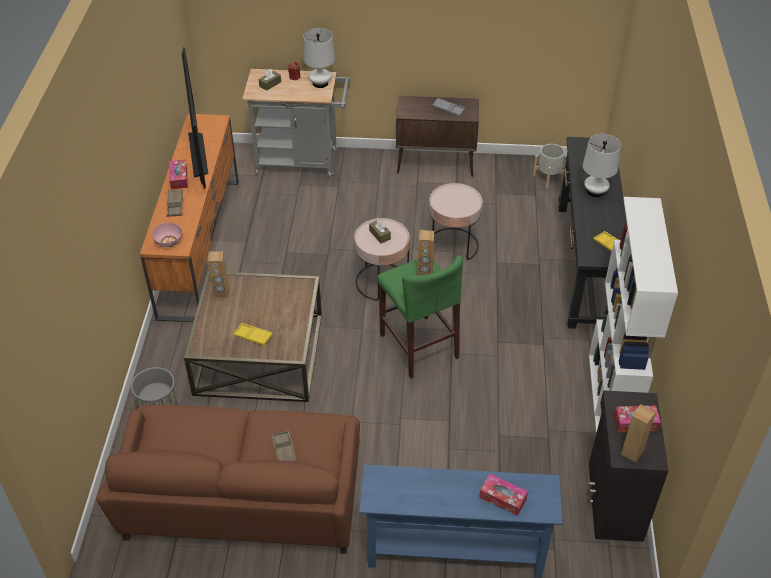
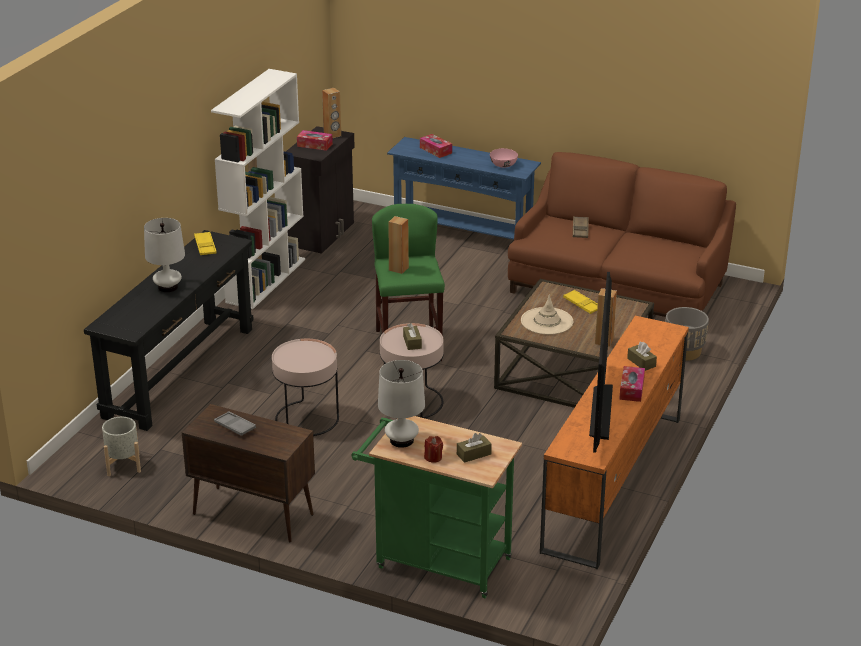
camera: 160 degrees left, 15 degrees down
(168, 241) = (655, 330): pink bowl -> pink bowl (503, 165)
(175, 205) = (641, 362): brown tray -> brown tissue box
(279, 305) = (547, 321): none -> beige hat
(302, 161) = (436, 561): grey cart -> green cart

